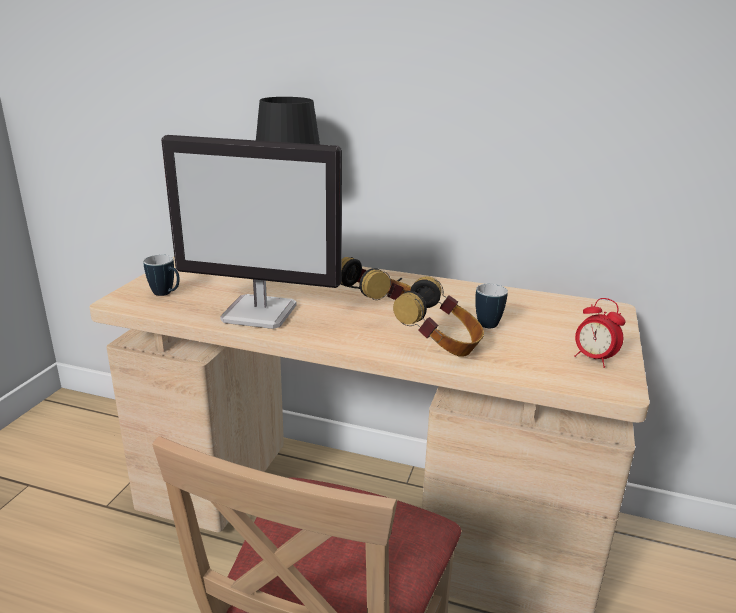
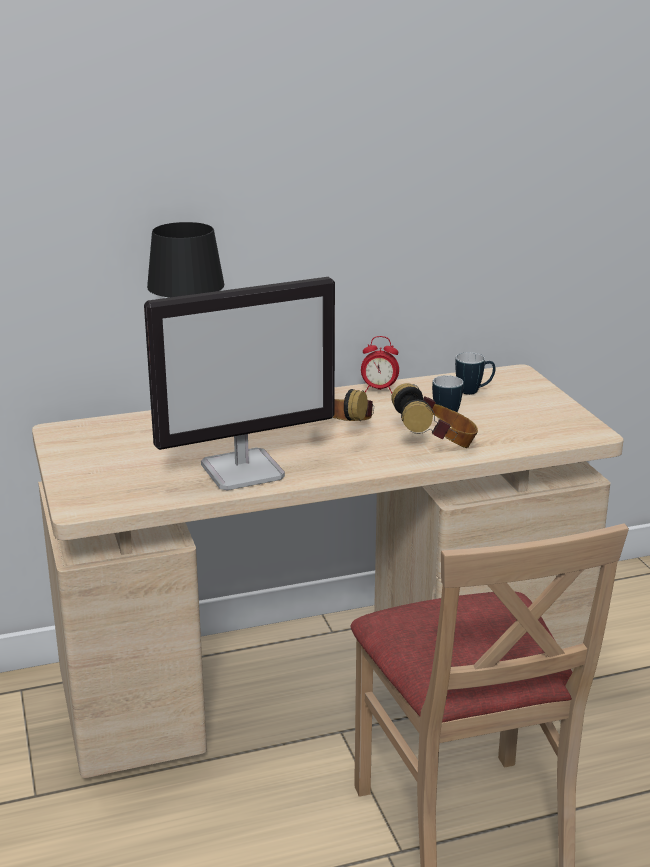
camera: 35 degrees left, 0 degrees up
(166, 294) = (114, 485): mug -> mug (474, 391)
(593, 359) = (553, 418): alarm clock -> alarm clock (379, 390)

